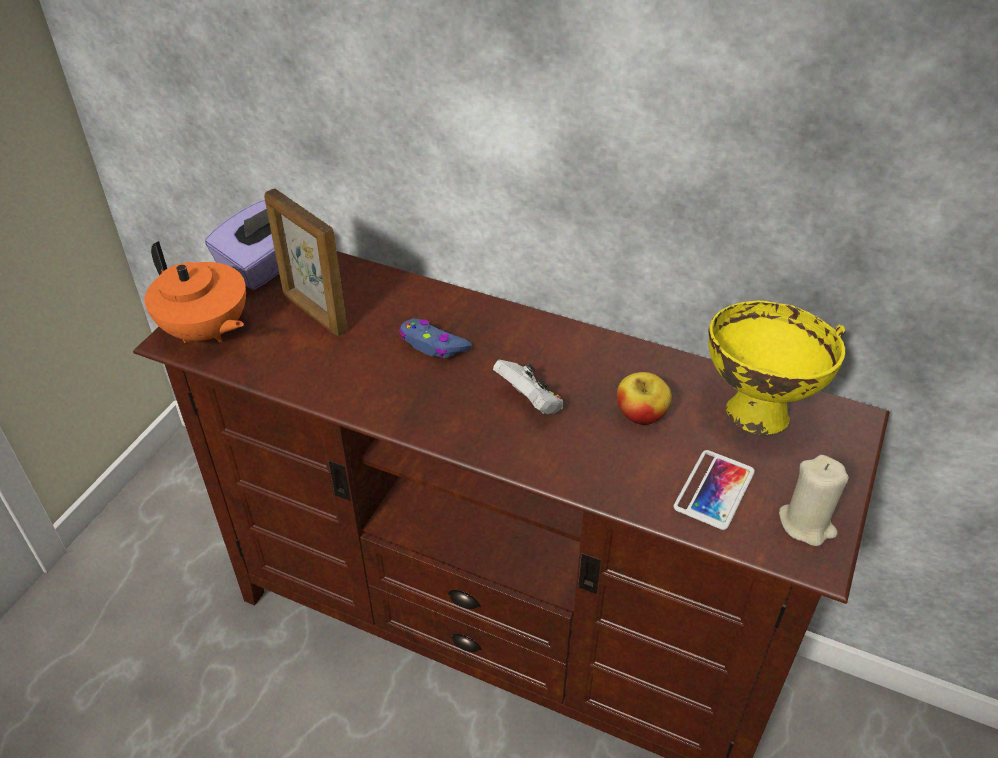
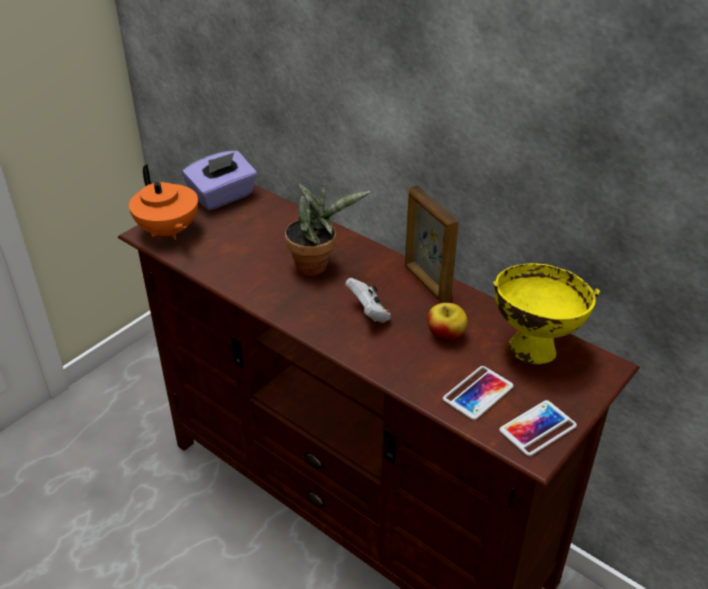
camera: 15 degrees right, 5 degrees down
(314, 313) = (243, 231): picture frame -> picture frame (426, 283)
(433, 345) = (316, 265): blue game controller -> potted plant
(807, 524) = (537, 428): beige candle -> phone

